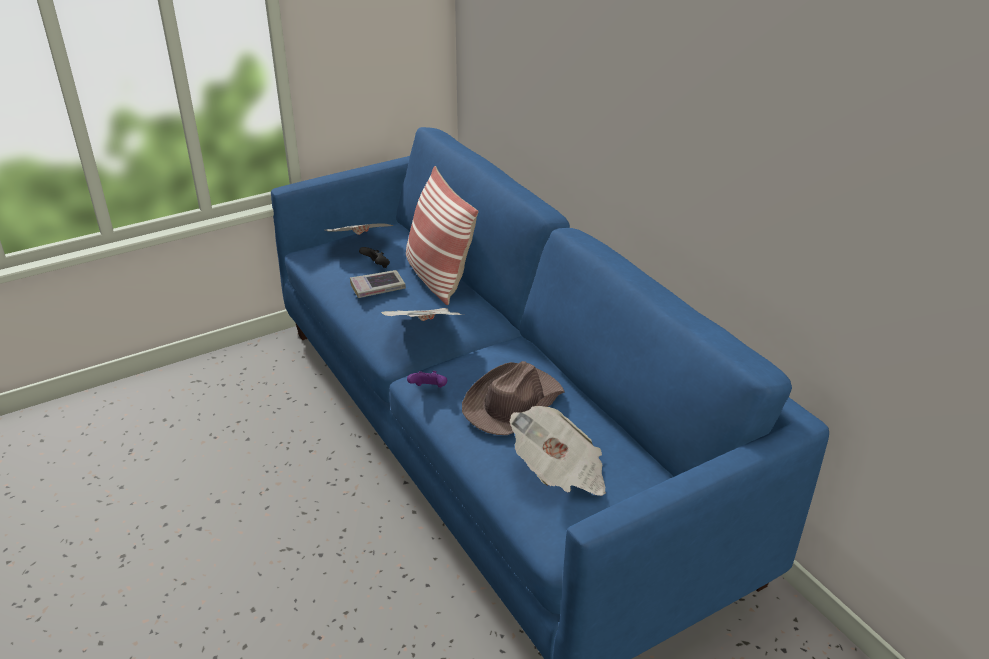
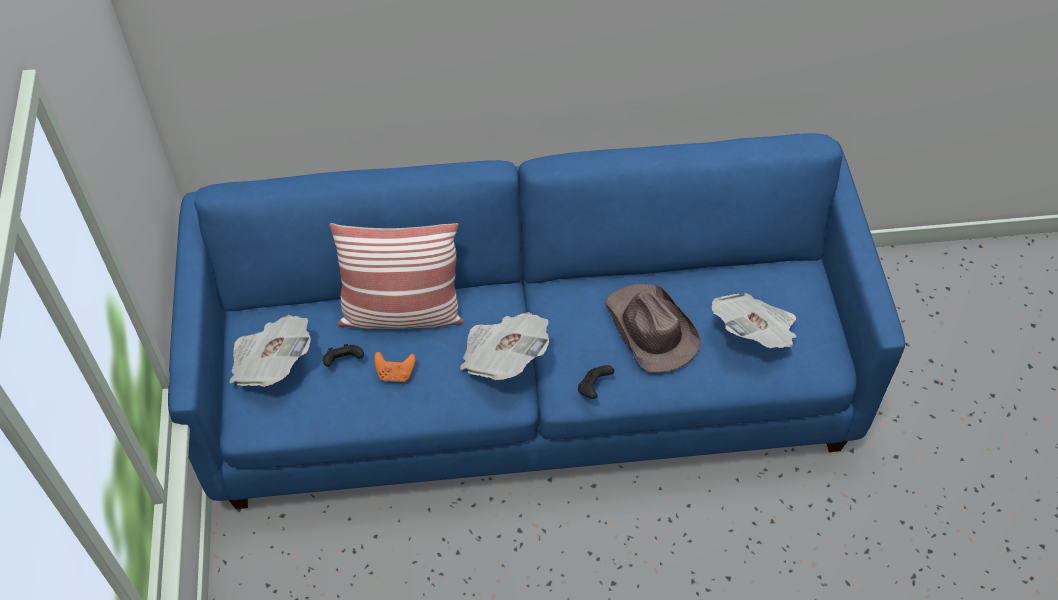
camera: 65 degrees left, 20 degrees up
(378, 288) = (395, 373): book -> orange game controller
(428, 389) = (593, 388): purple game controller -> black game controller

